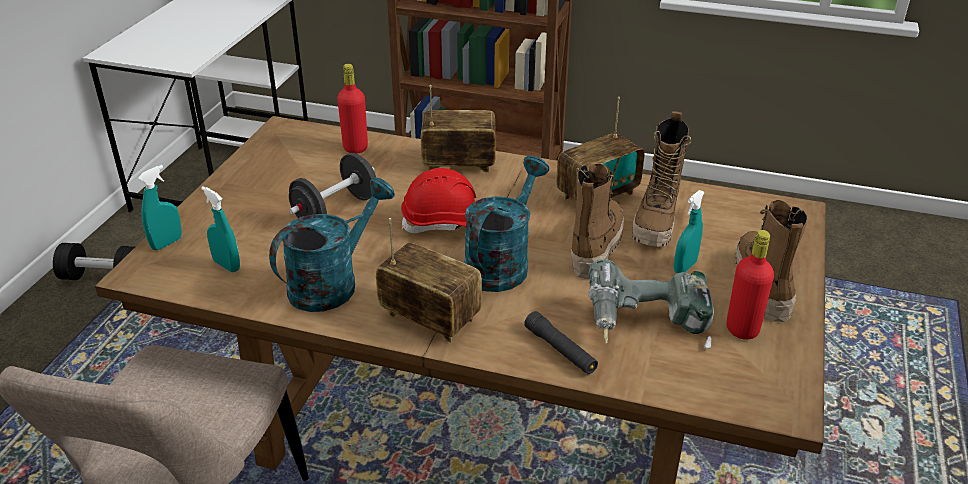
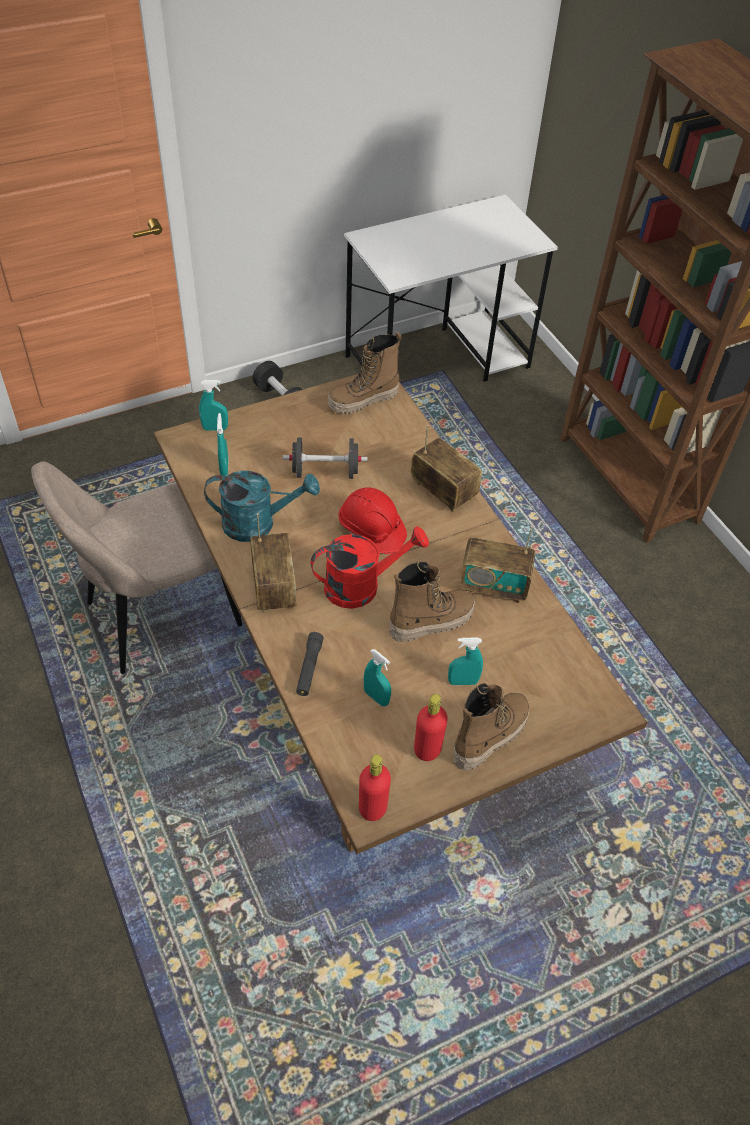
camera: 45 degrees right, 15 degrees up
(355, 148) = (400, 430): red bottle -> red bottle (372, 808)
(501, 263) = (362, 585): turquoise watering can -> red watering can
(646, 326) = (376, 697): power drill -> turquoise spray bottle
(656, 223) = (497, 637): boot -> boot (363, 401)

